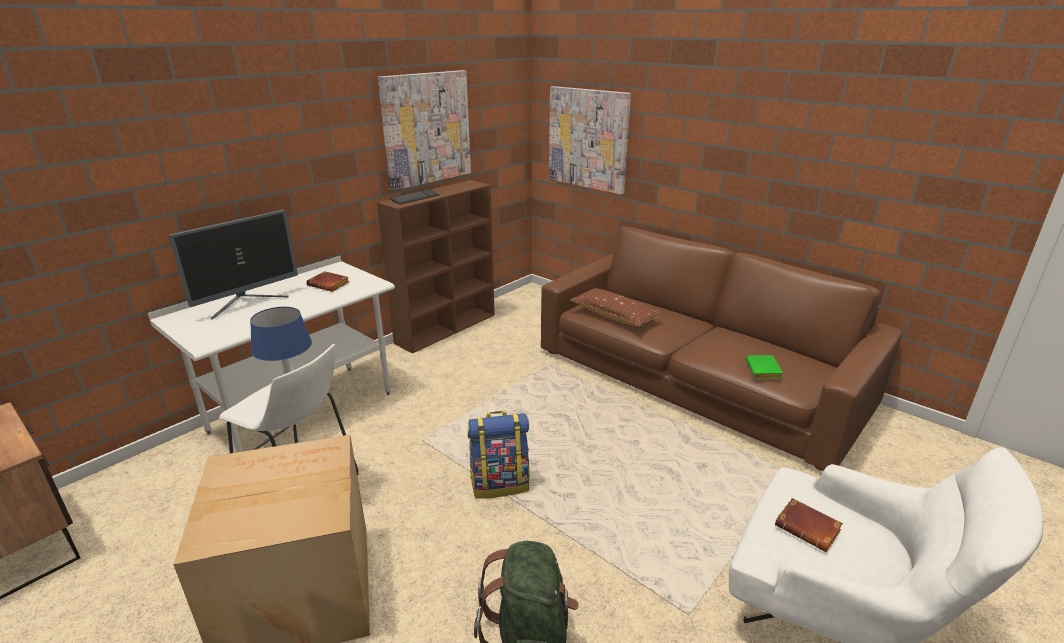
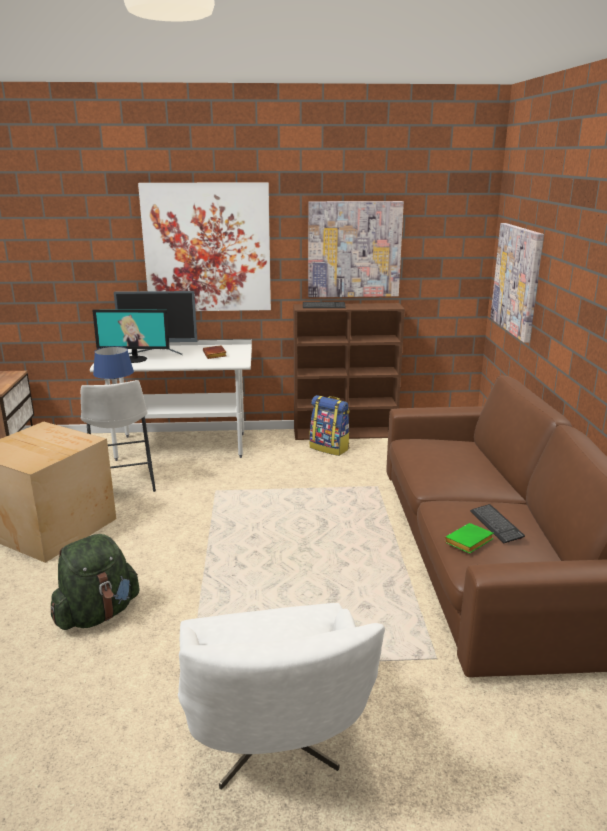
camera: 45 degrees right, 5 degrees down
(236, 322) = (135, 359): none -> monitor
(269, 149) = (207, 248): none -> picture
(500, 484) = (215, 536): backpack -> backpack (330, 448)
(615, 315) = (427, 454): brown pillow -> none
(751, 349) = (496, 524): none -> keyboard
(809, 529) = (258, 633): brown book -> none

